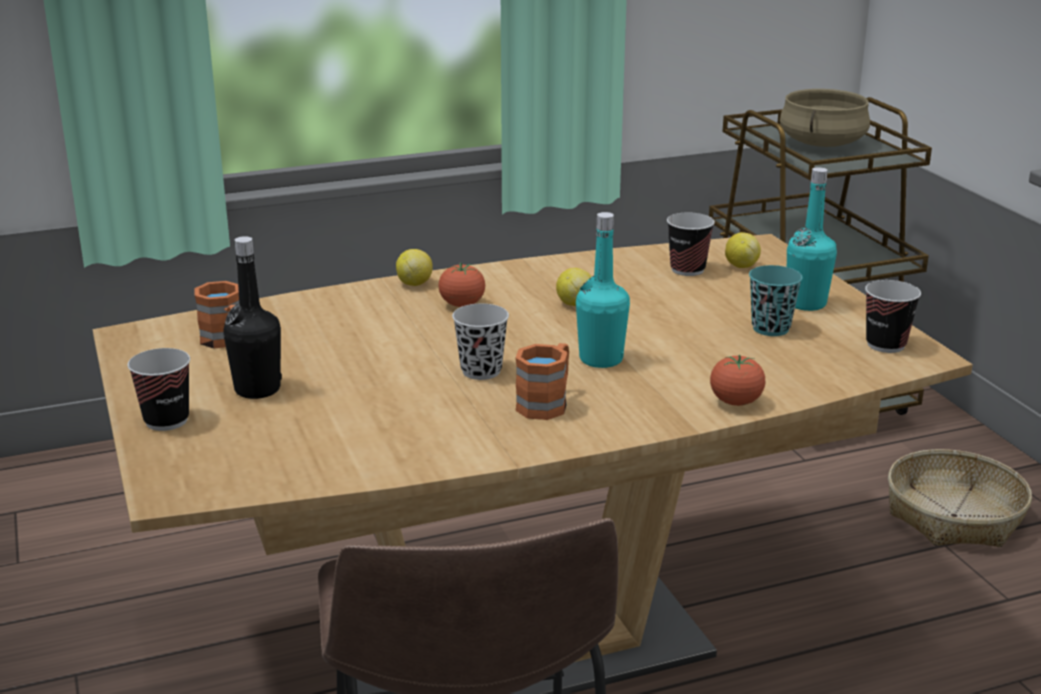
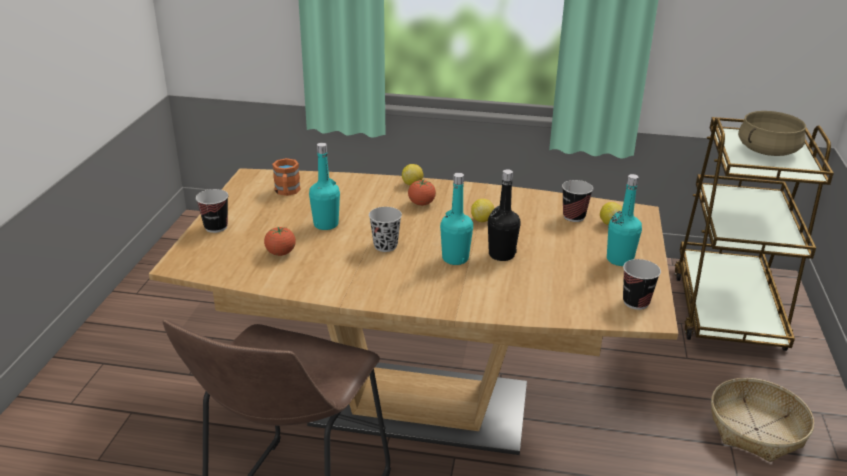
camera: 30 degrees right, 5 degrees up
(257, 389) = (271, 223): black bottle -> black bottle (501, 255)
(351, 368) = (326, 224): none -> turquoise bottle
(547, 402) = (396, 275): orange mug -> none
(735, 402) = (497, 309): tomato -> tomato (281, 253)
(770, 328) = (576, 269): turquoise cup -> none

